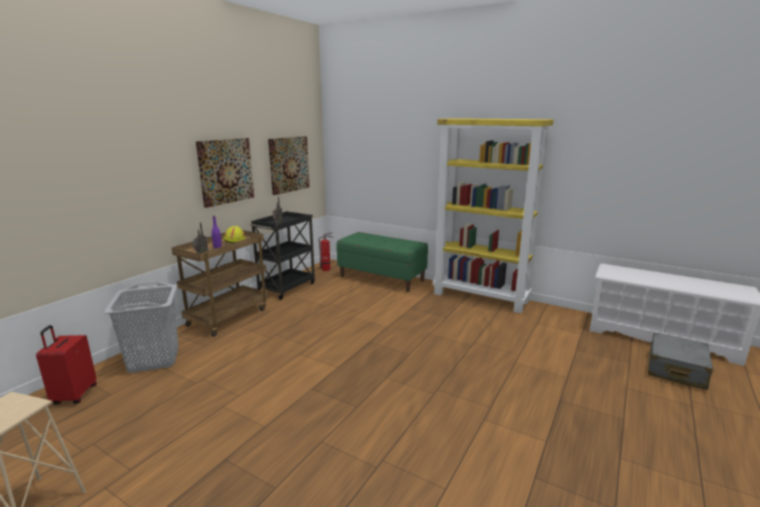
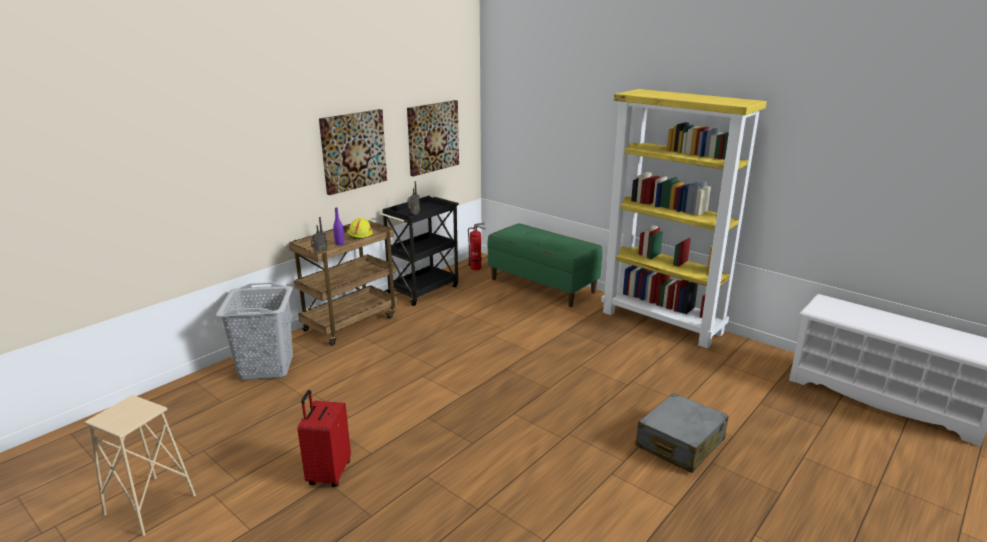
camera: 10 degrees right, 5 degrees up
(74, 395) = (186, 398): red suitcase -> red suitcase (328, 474)
(675, 370) = (880, 442): grey suitcase -> grey suitcase (679, 443)

